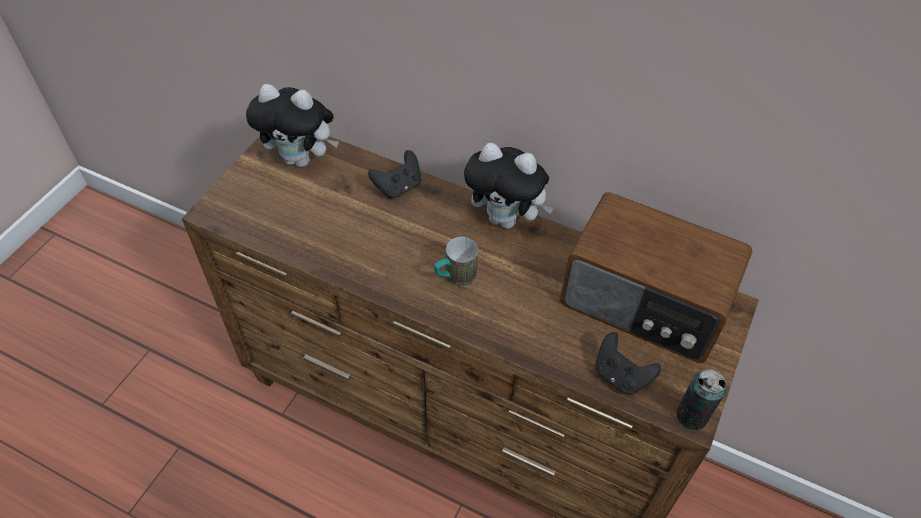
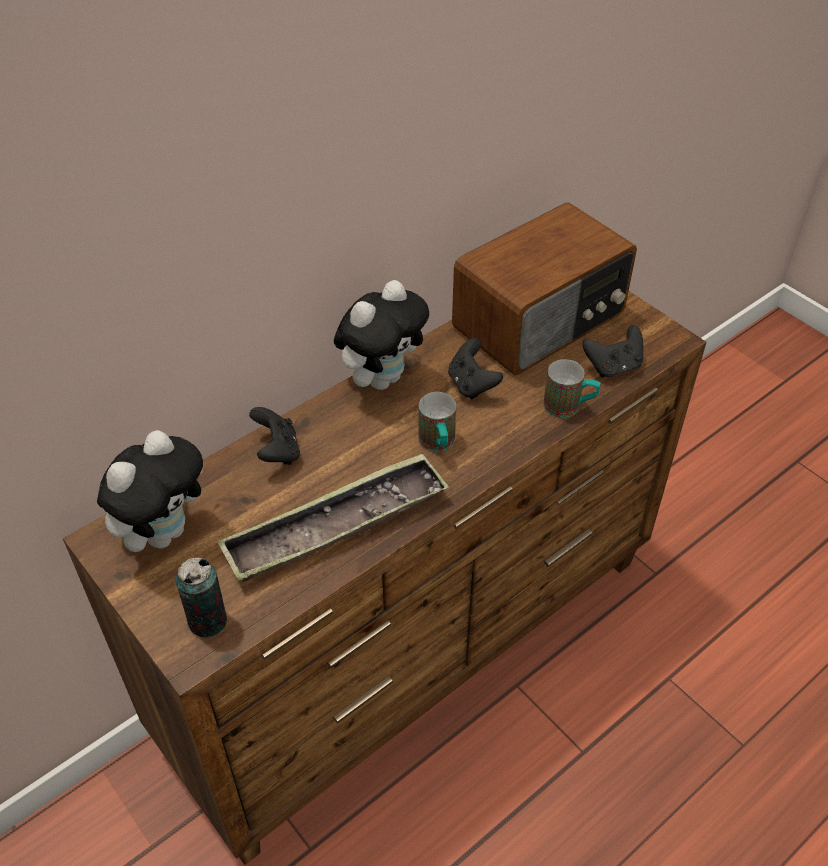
camera: 65 degrees left, 5 degrees down
(345, 244) = (335, 526): none -> tray
(533, 278) = (472, 385): none -> black game controller
(548, 355) = (569, 407): none -> mug
(692, 416) = (671, 339): can -> can (208, 621)

